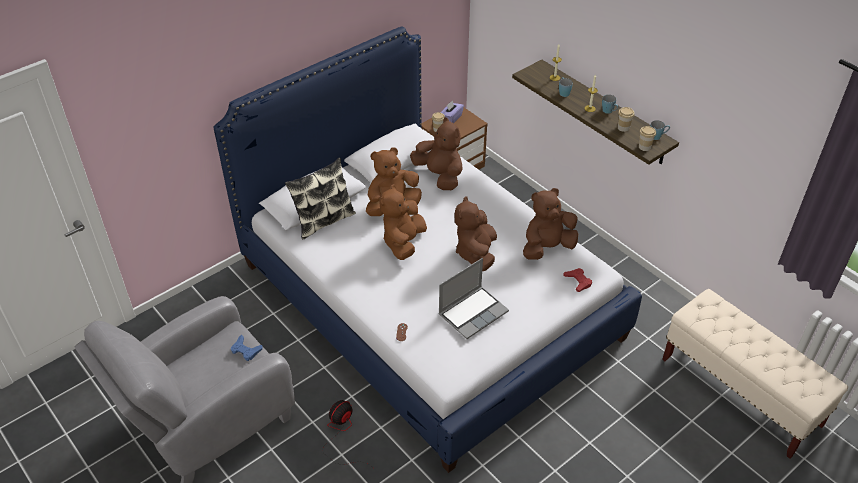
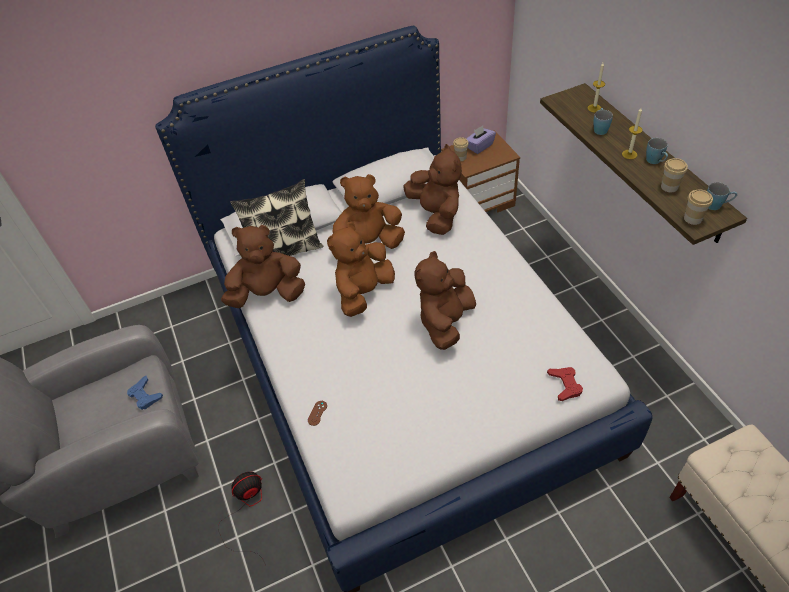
camera: 20 degrees right, 5 degrees up
(473, 312) = (413, 404): laptop -> none
(547, 247) = (538, 329): brown plush toy -> brown plush toy (267, 294)

